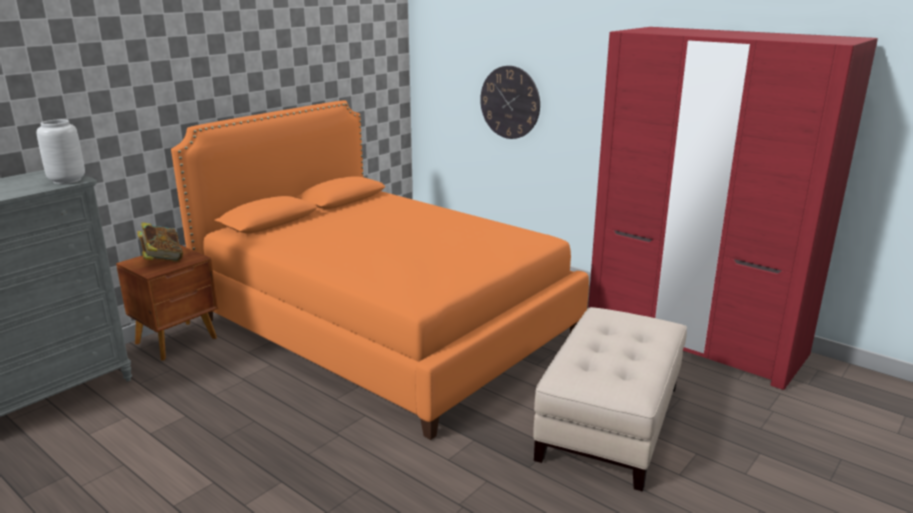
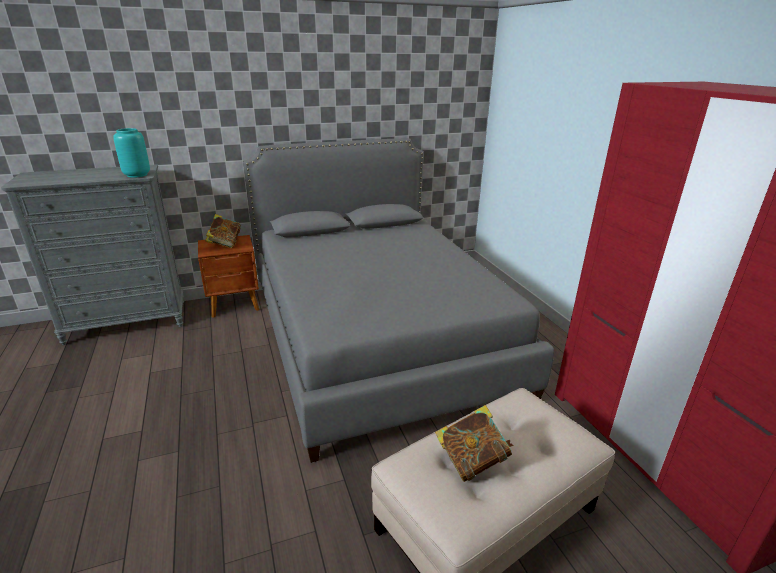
camera: 30 degrees right, 5 degrees up
(68, 180) = (137, 175): grey vase -> turquoise vase
(386, 326) = (377, 337): orange bed -> grey bed
(510, 102) = (554, 156): wall clock -> none
(606, 358) = (471, 461): none -> book

